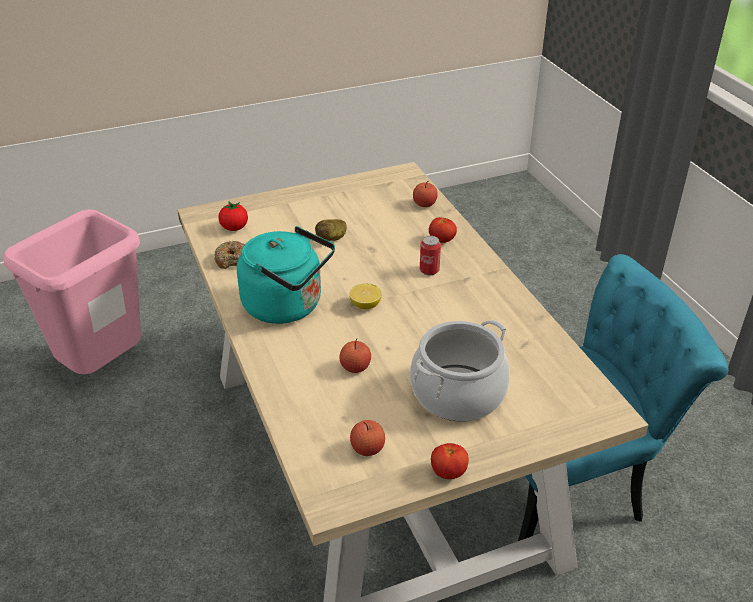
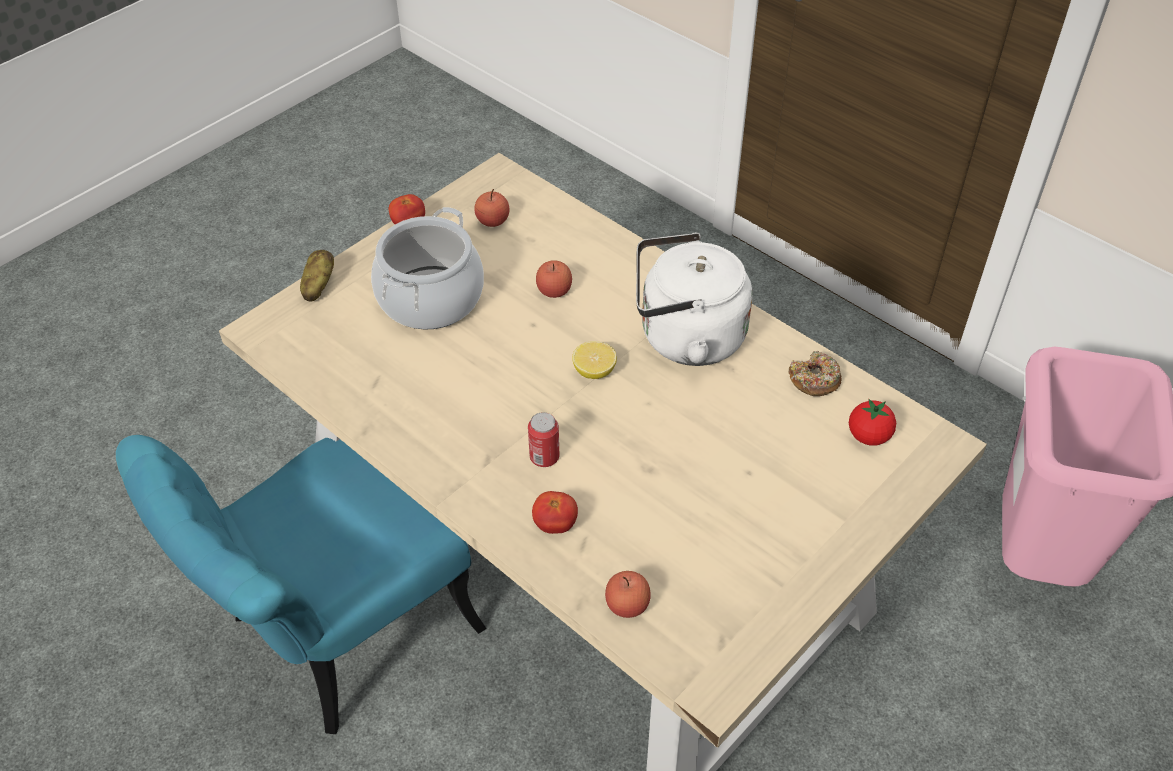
camera: 155 degrees right, 10 degrees up
(287, 306) = (685, 338): turquoise kettle -> white kettle
(332, 238) = (717, 468): potato -> potato (318, 286)

